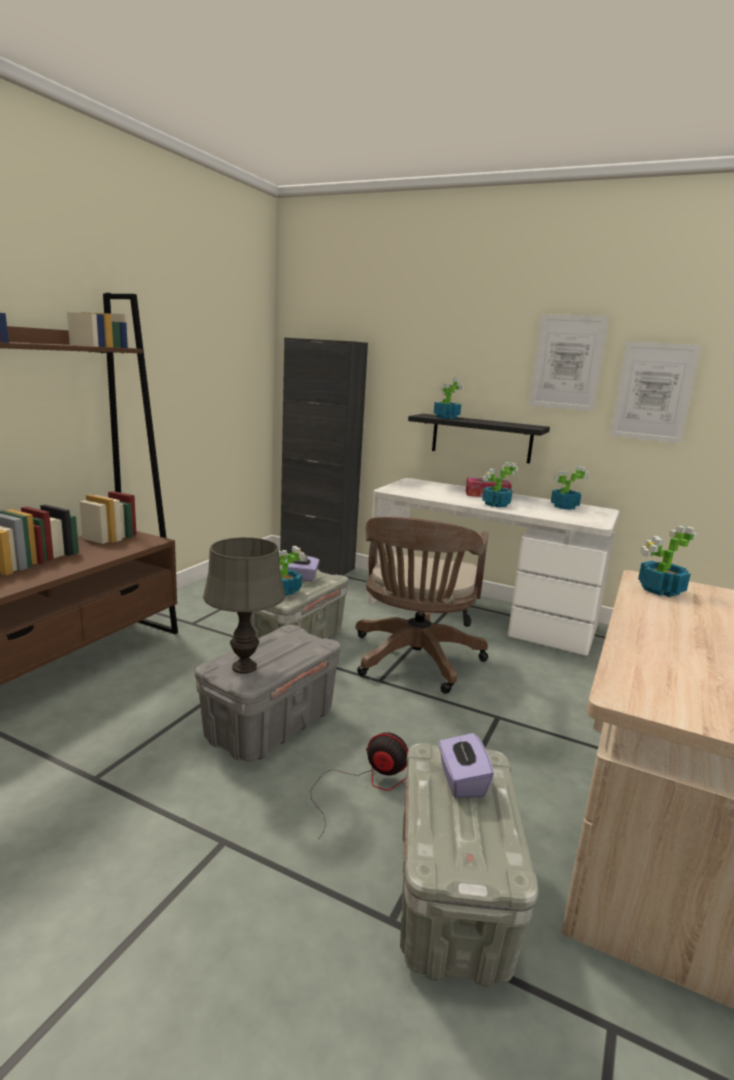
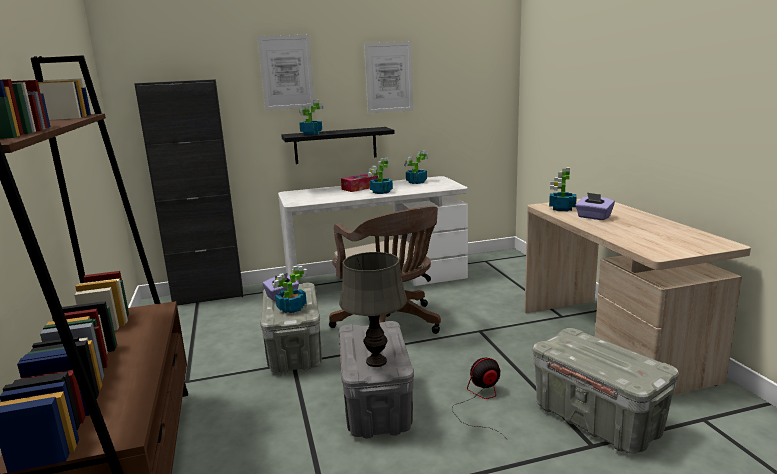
camera: 40 degrees left, 0 degrees up
(461, 781) = (582, 347): purple tissue box -> purple tissue box (593, 217)
(653, 392) = (447, 91): picture -> picture (286, 72)

